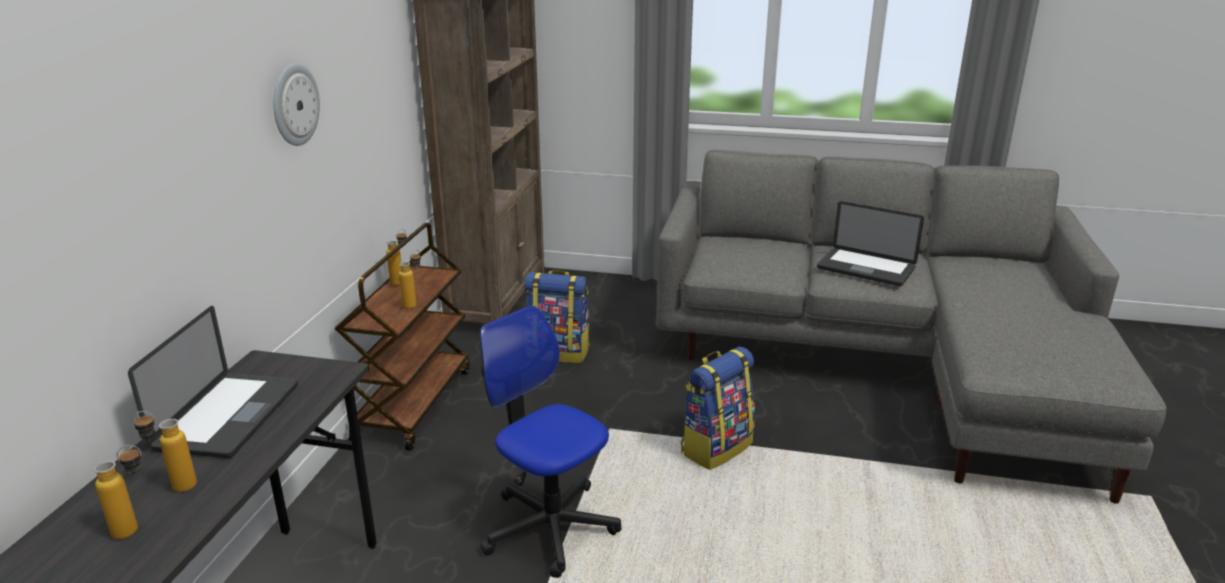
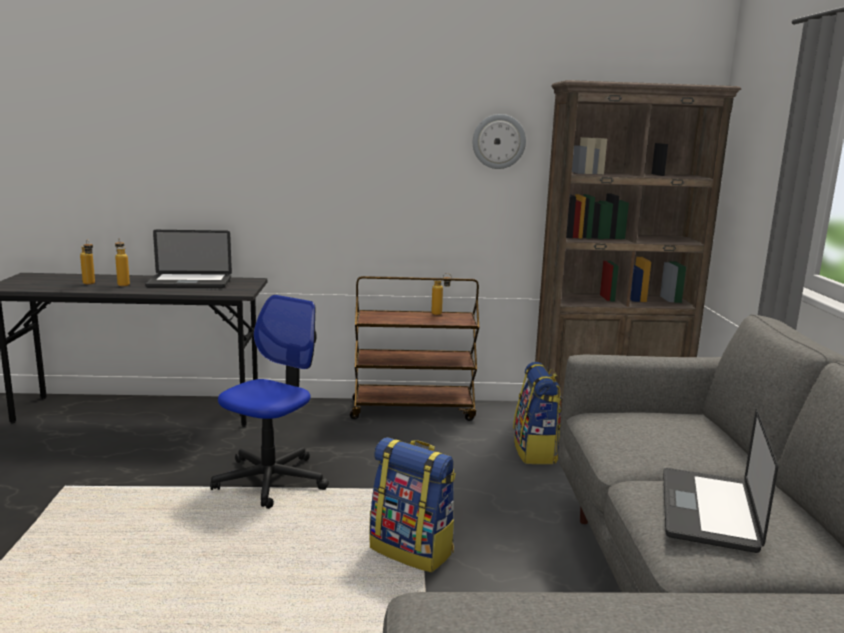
camera: 75 degrees right, 10 degrees down
(294, 104) = (361, 148): wall clock -> wall clock (498, 141)
(414, 304) = (405, 322): bottle -> none

